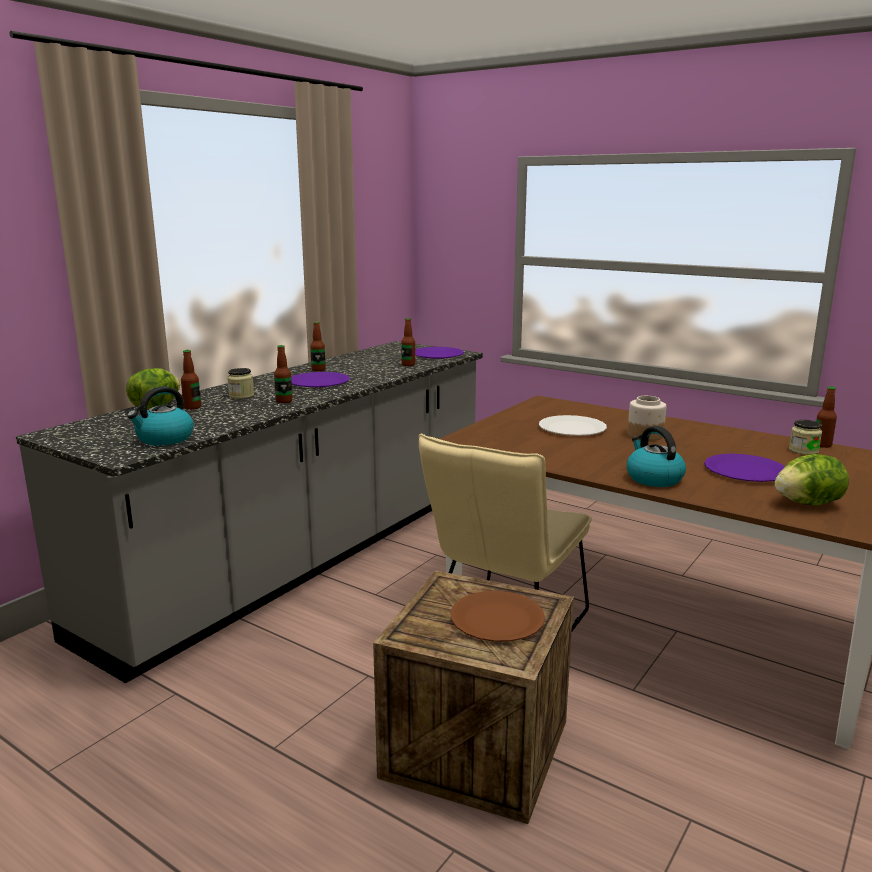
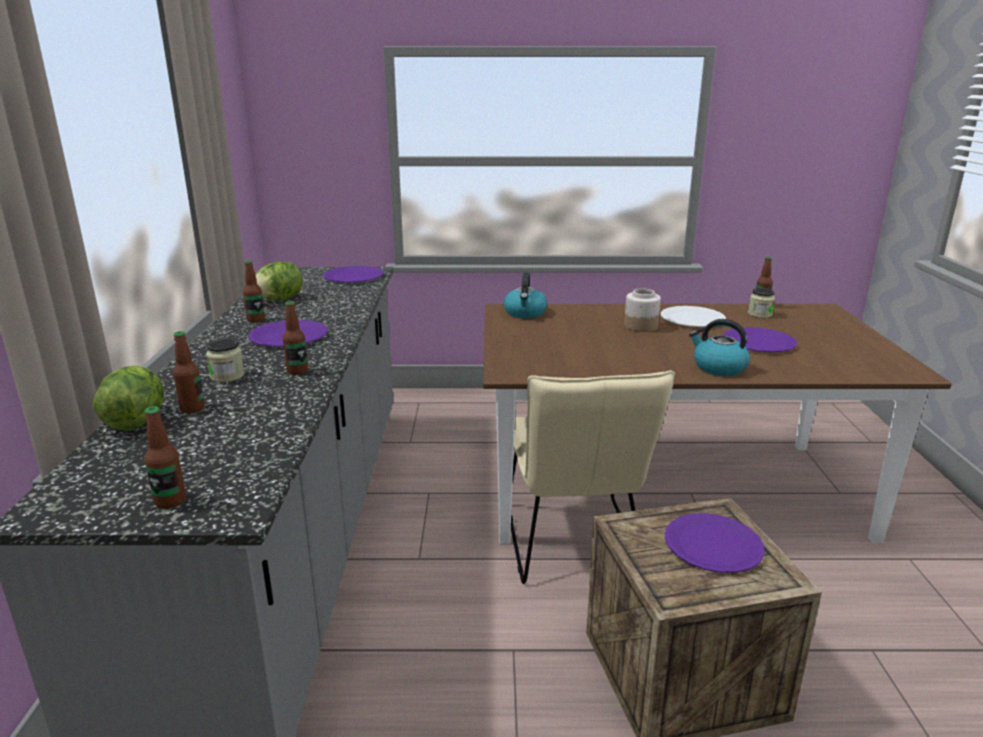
camera: 35 degrees left, 5 degrees up
(164, 439) = (246, 466): kettle -> kettle (525, 313)
(408, 365) = (347, 294): bottle -> bottle (170, 501)
(497, 619) = (712, 545): brown plate -> purple plate
(572, 428) = (576, 332): white plate -> white plate (692, 319)
(808, 503) = (840, 361): lettuce -> lettuce (279, 300)

